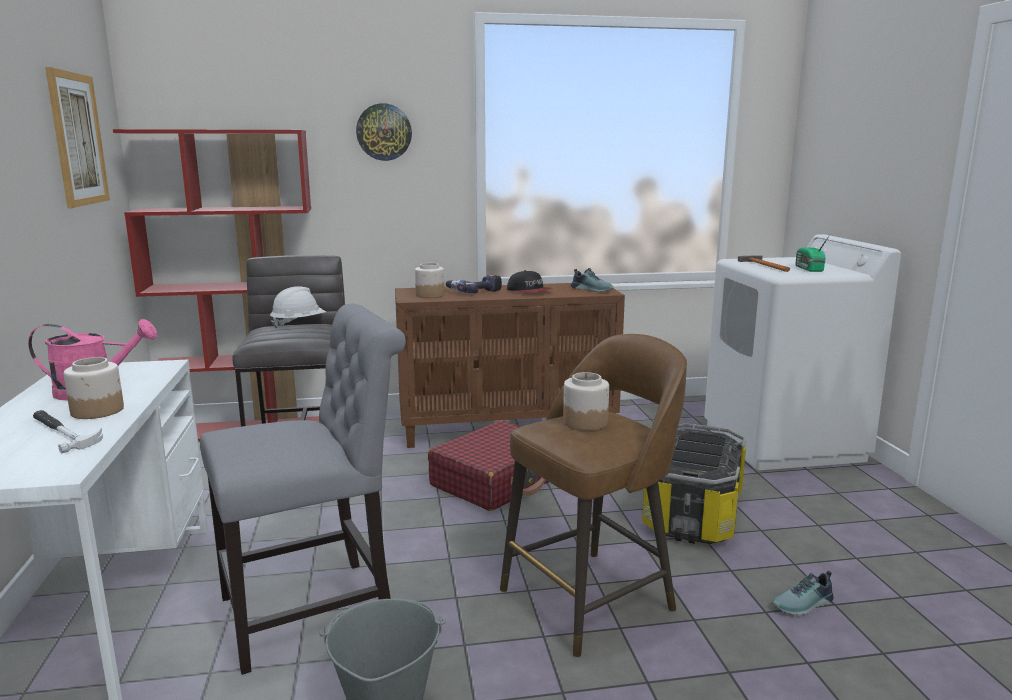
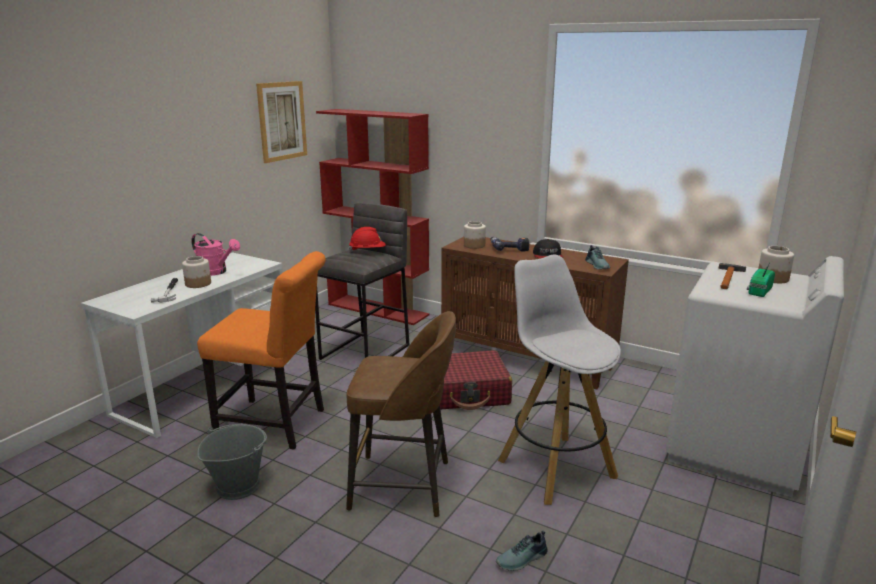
camera: 40 degrees right, 5 degrees up
(298, 324) = (367, 251): white hard hat -> red hard hat
(317, 610) = (276, 425): grey chair -> orange chair
(384, 132) = (478, 117): wall clock -> none
(585, 422) = (402, 365): jar -> jar (772, 278)
(692, 513) = (555, 467): storage box -> white stool
(804, 605) = (523, 559): shoe -> shoe turned 45 degrees counterclockwise

